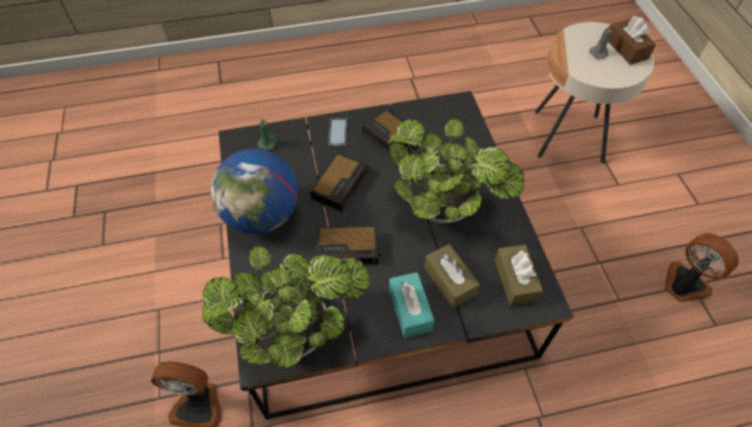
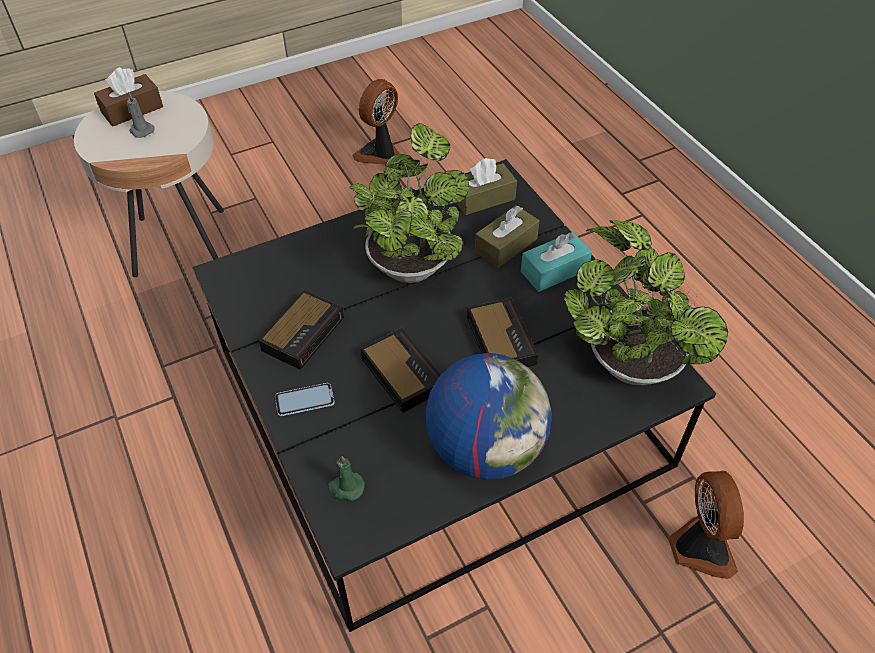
camera: 105 degrees left, 5 degrees down
(340, 183) = (401, 372): alarm clock -> alarm clock turned 45 degrees clockwise

